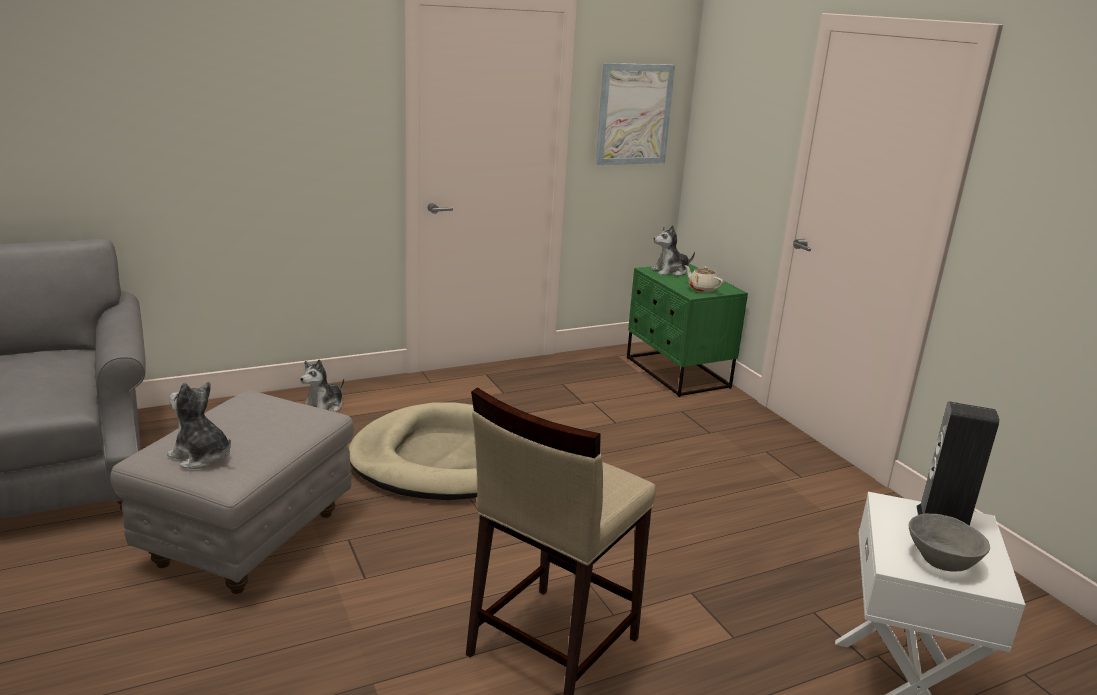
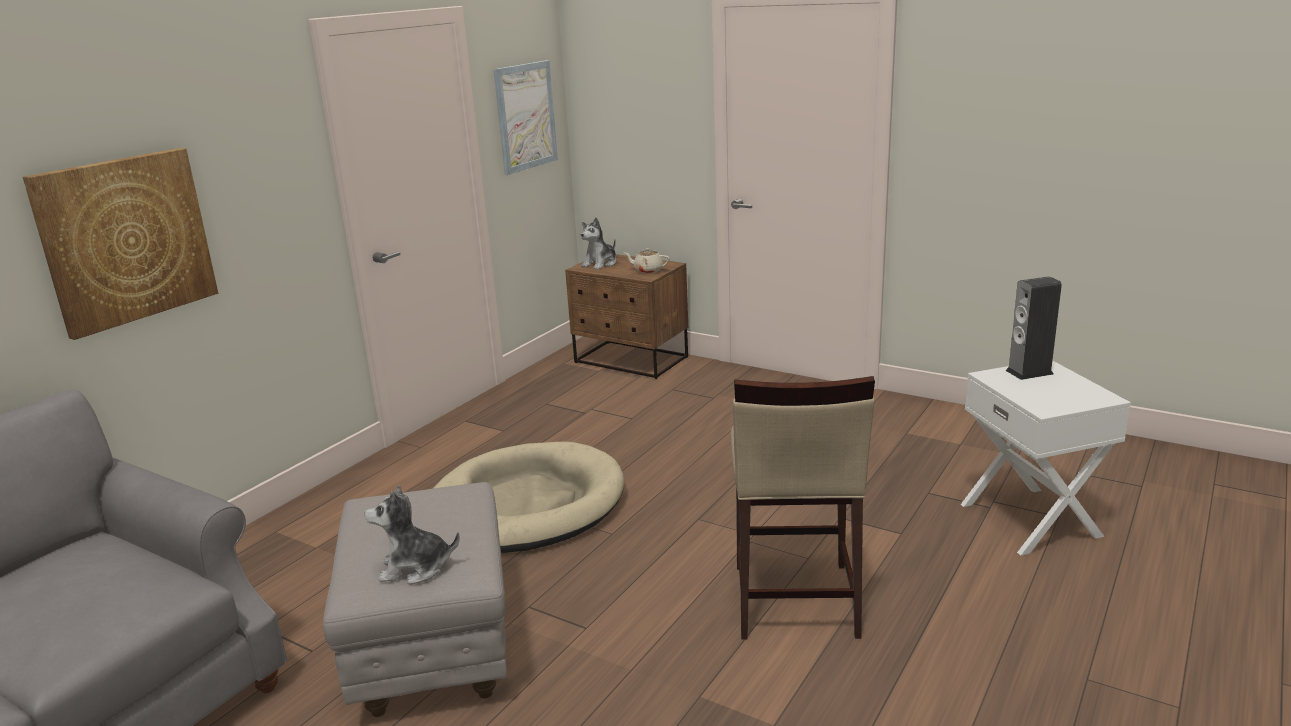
camera: 30 degrees left, 0 degrees up
(193, 138) = (126, 240): none -> picture
(324, 407) = (342, 510): plush toy -> none
(676, 373) = (631, 360): green nightstand -> brown nightstand
(942, 560) = (1062, 396): grey bowl -> none

